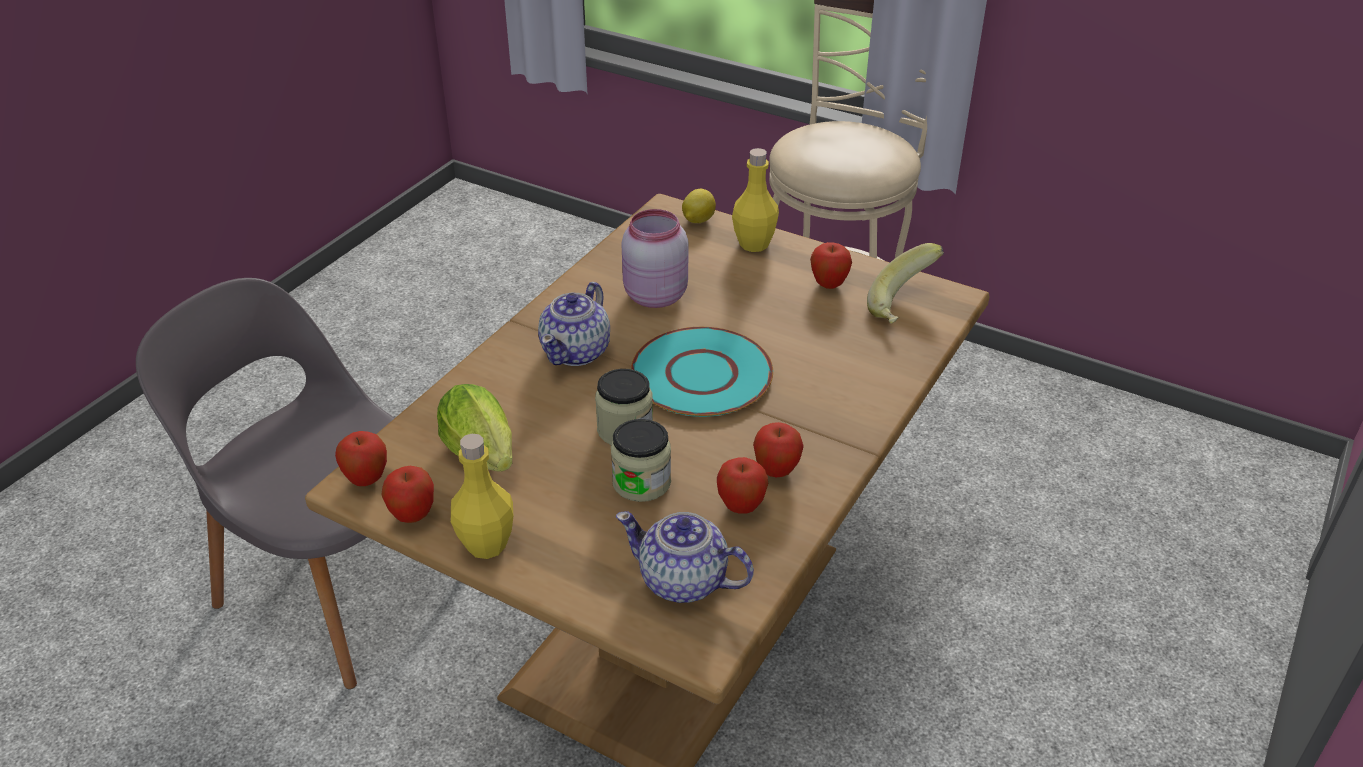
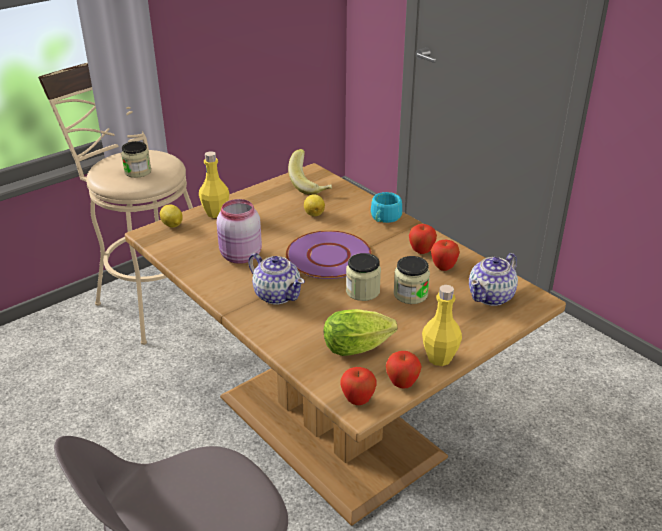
camera: 70 degrees left, 5 degrees down
(702, 375) = (329, 256): turquoise plate -> purple plate
(817, 331) = (314, 214): none -> lemon
(828, 154) = (138, 172): none -> jar
(829, 285) = (275, 201): apple -> none
(857, 407) = (384, 218): none -> turquoise cup

